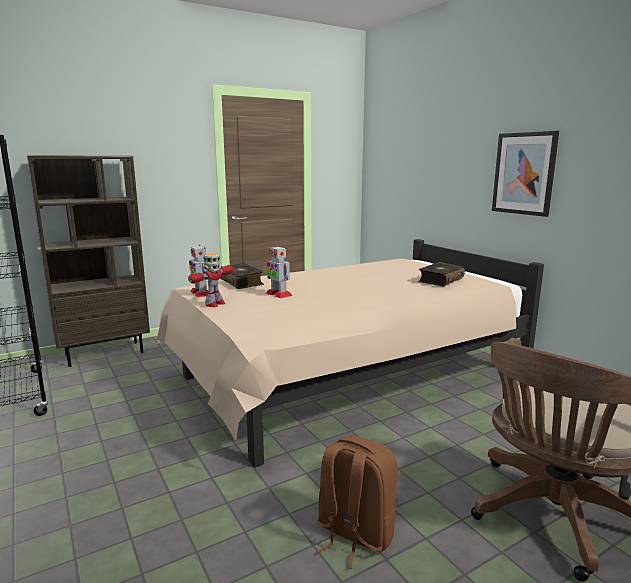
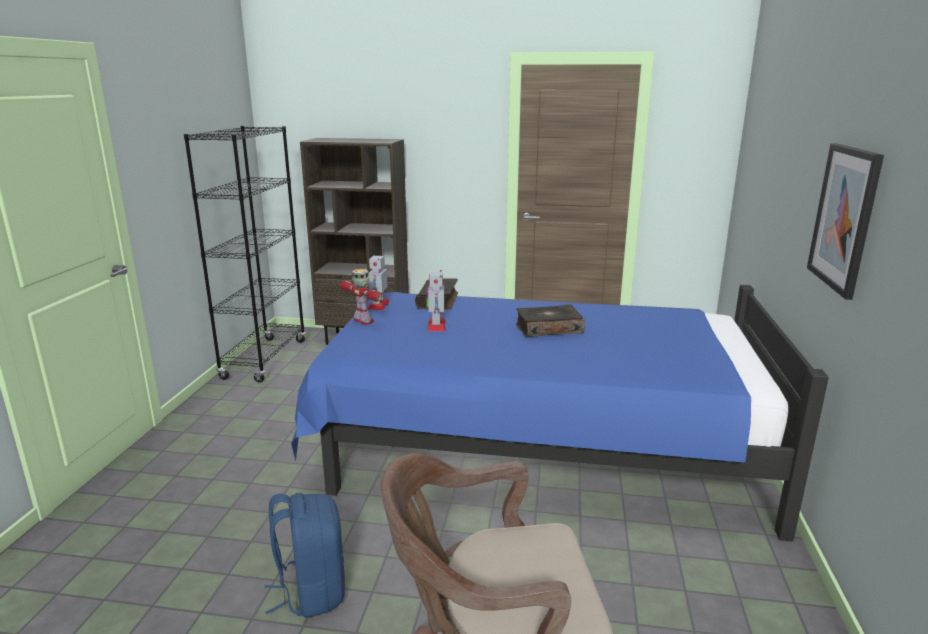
camera: 40 degrees right, 5 degrees up
(214, 304) = (363, 321): toy robot -> toy robot turned 120 degrees counterclockwise
(347, 377) = (534, 446): beige bed -> blue bed
(353, 534) = (311, 591): brown backpack -> blue backpack
(440, 280) = (656, 358): book -> book (548, 329)

